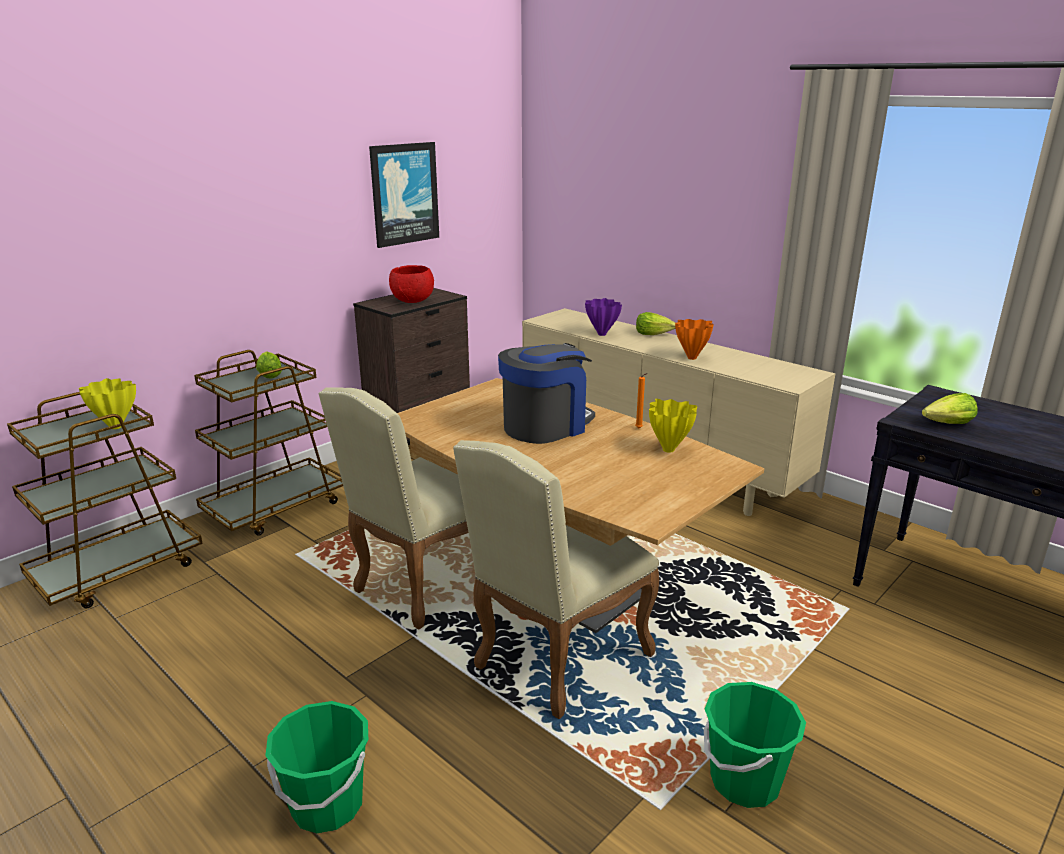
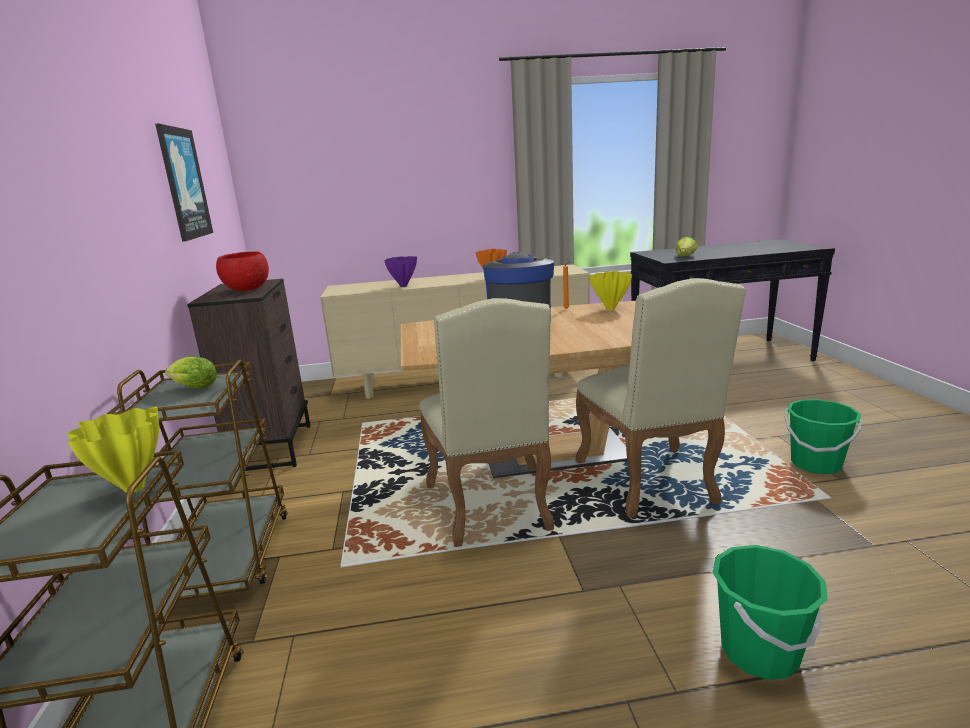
camera: 50 degrees left, 5 degrees down
(653, 334) = (433, 278): lettuce -> none

